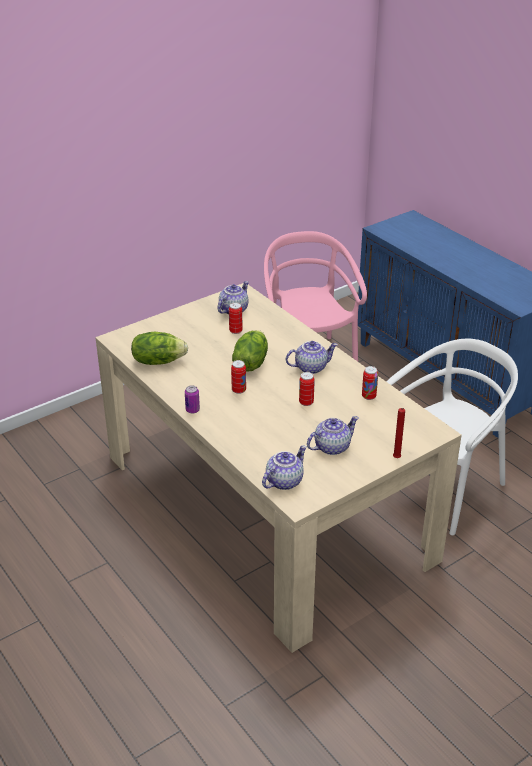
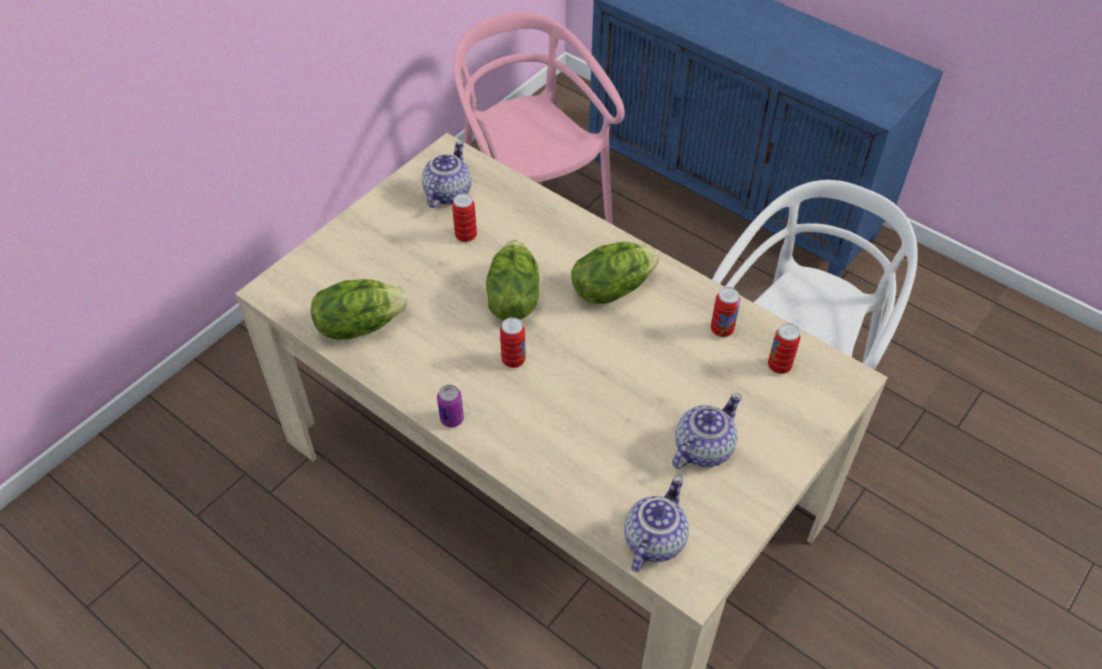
camera: 15 degrees left, 15 degrees up
(306, 402) = (629, 363): can -> can (779, 366)
(311, 367) = (611, 288): teapot -> lettuce
(396, 459) = (811, 450): red candle -> none

